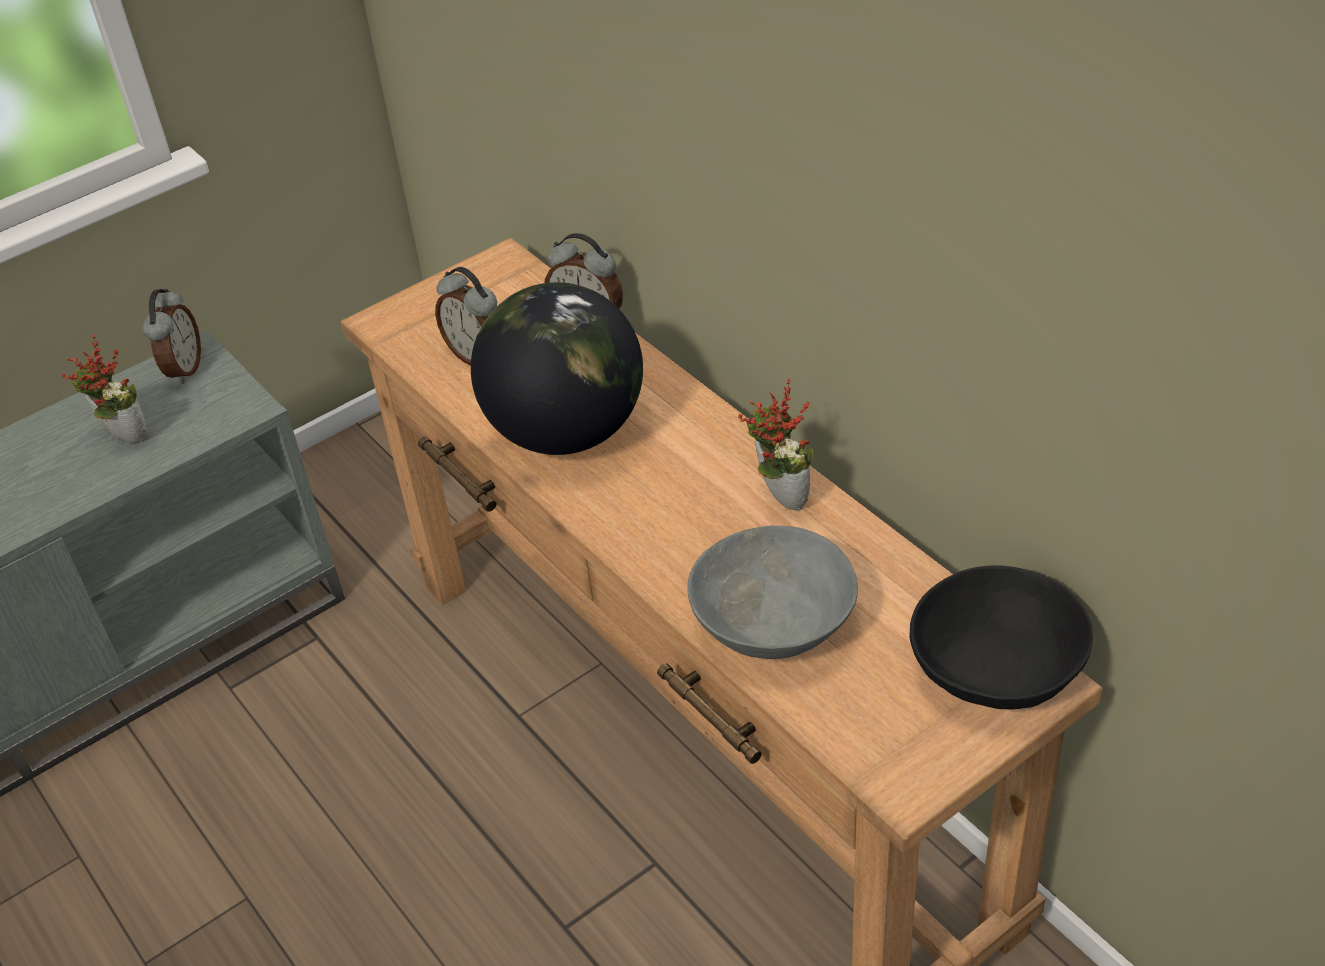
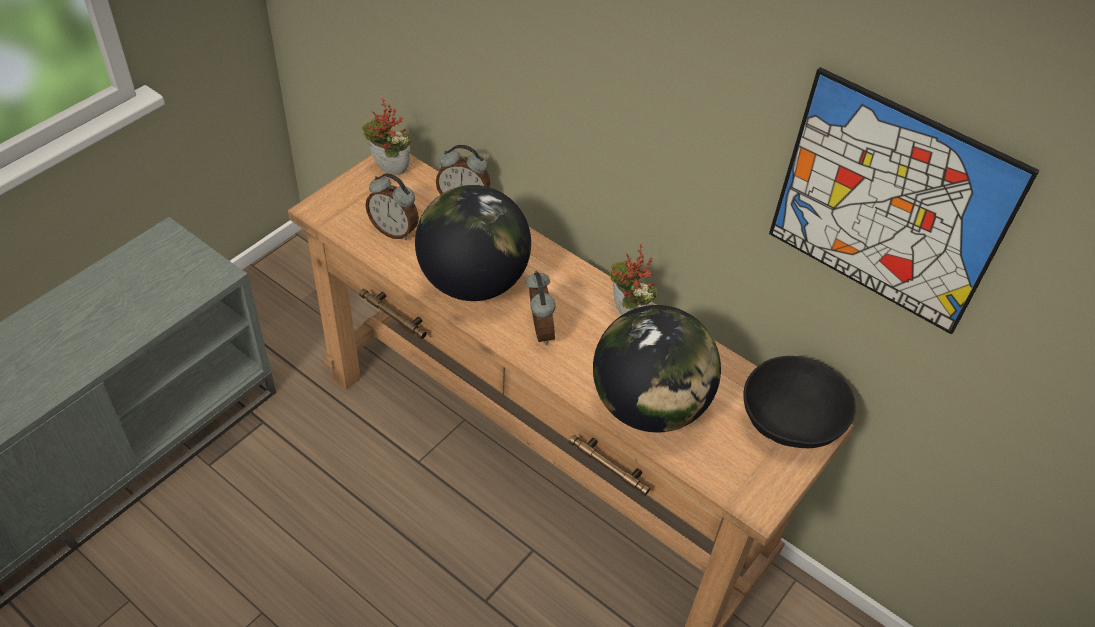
camera: 20 degrees left, 5 degrees up
(122, 438) = (129, 303): potted plant -> potted plant (388, 172)
(183, 369) = (159, 247): alarm clock -> alarm clock (538, 331)
(774, 626) = (648, 406): grey bowl -> globe
(1100, 303) = (889, 204): none -> picture

